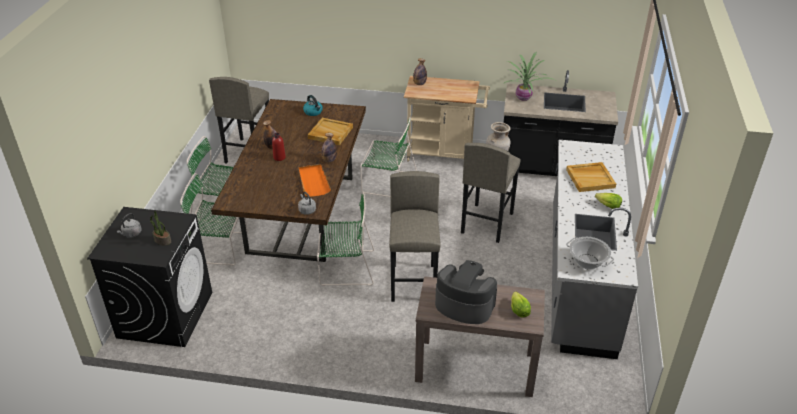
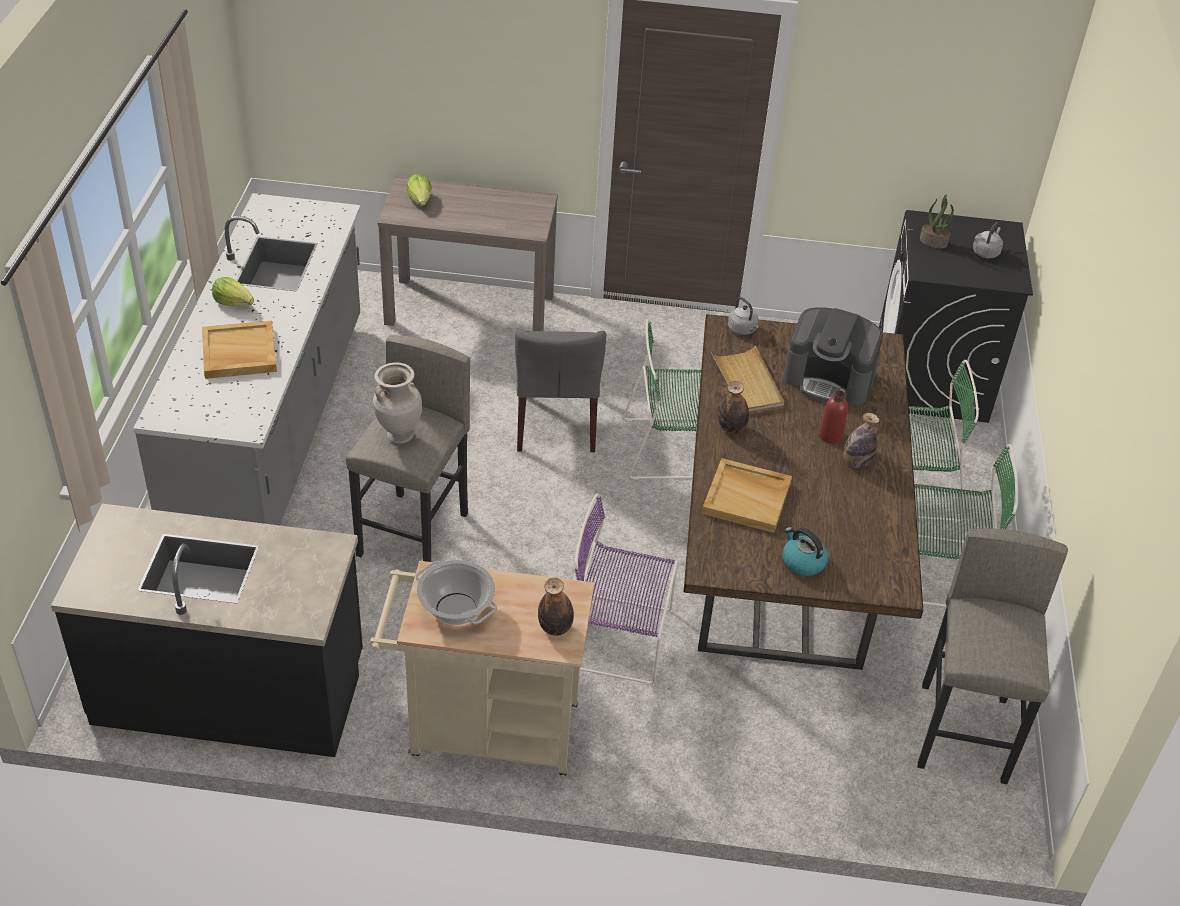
camera: 175 degrees right, 5 degrees up
(313, 181) = (747, 382): orange tray -> beige tray
(387, 183) = (617, 638): green chair -> purple chair
(414, 283) = (555, 422): grey stool -> grey chair
(464, 305) = (492, 207): coffee machine -> coffee machine (829, 379)
(524, 98) = (295, 580): potted plant -> none
(587, 262) = (308, 222): cooking pot -> cooking pot (455, 609)

